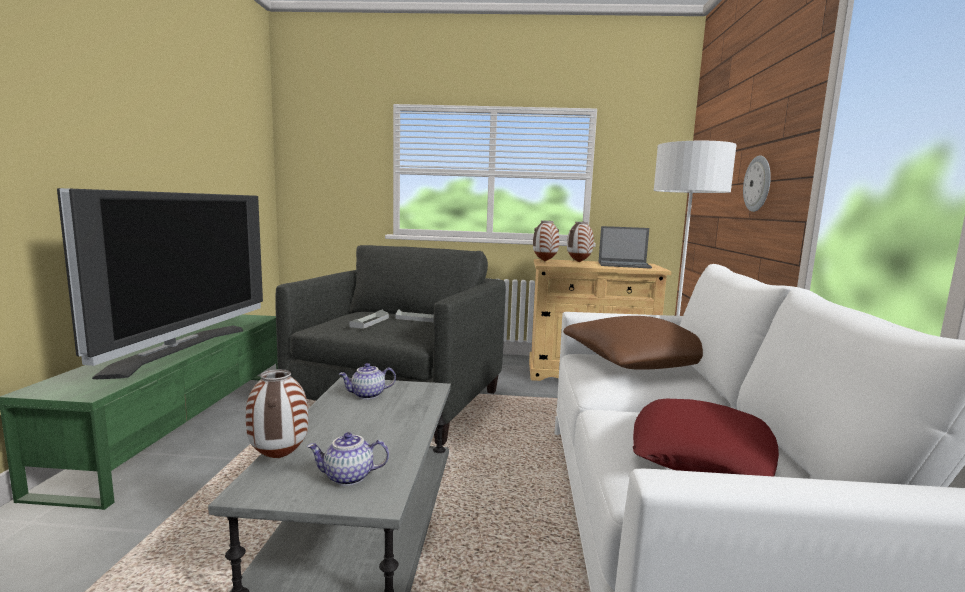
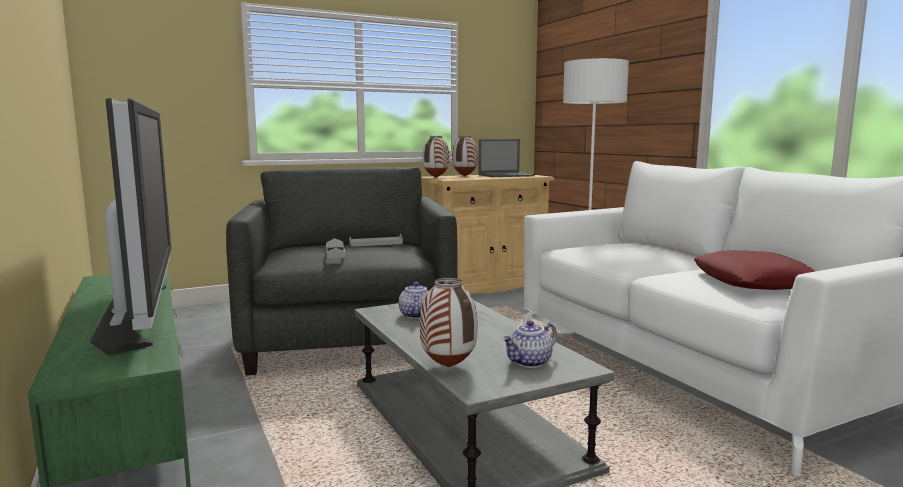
camera: 30 degrees left, 0 degrees up
(367, 395) = (415, 315): teapot -> teapot turned 135 degrees clockwise
(636, 362) = (612, 246): brown pillow -> none
(758, 183) = (637, 95): wall clock -> none

